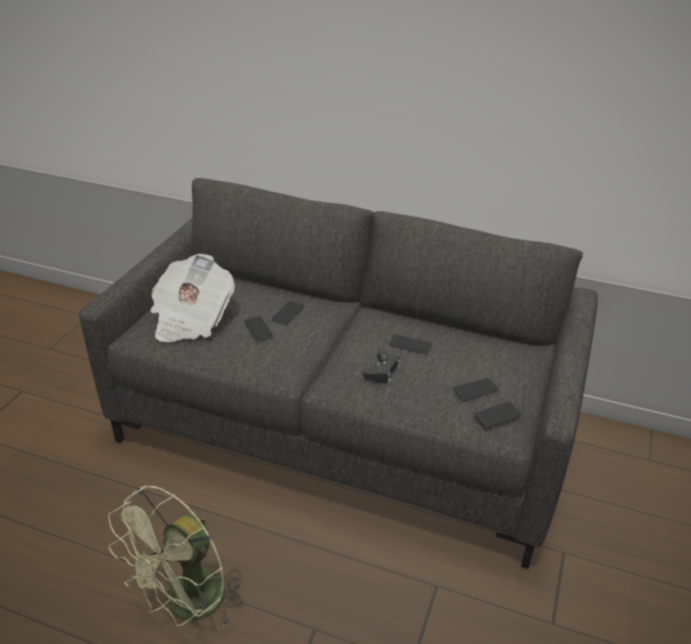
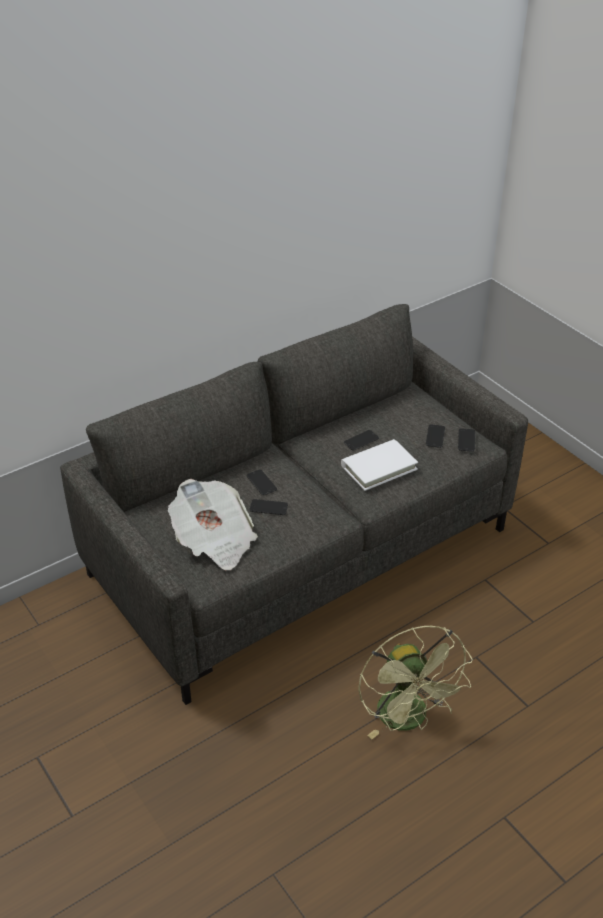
camera: 55 degrees left, 5 degrees up
(382, 371) = (379, 467): black game controller -> white book

